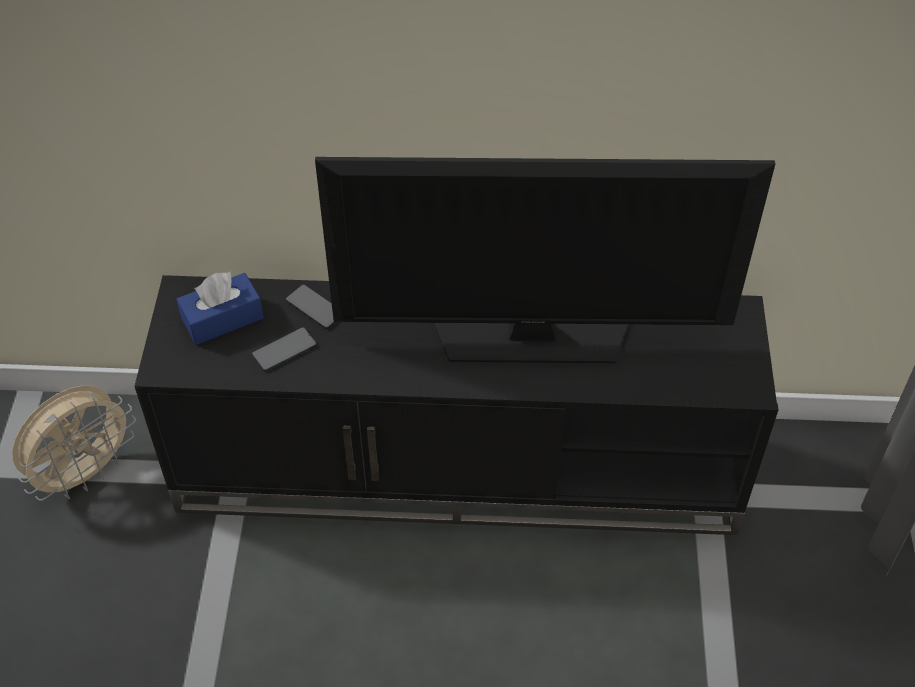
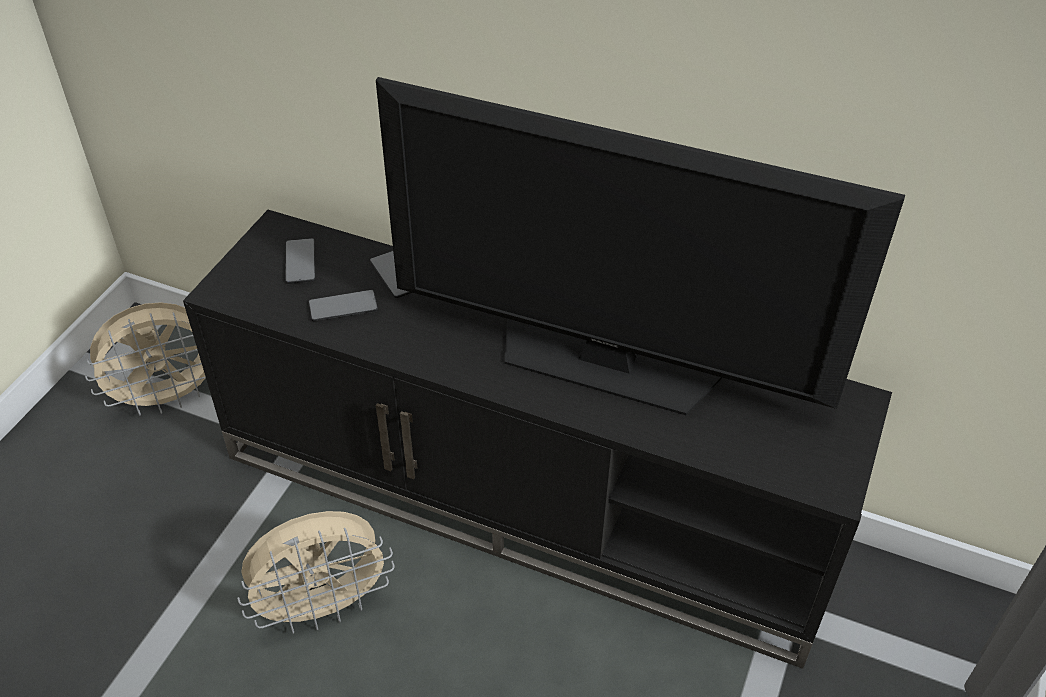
camera: 20 degrees right, 5 degrees down
(222, 318) = (300, 262): blue tissue box -> phone
(328, 616) = (323, 607): none -> beige fan

